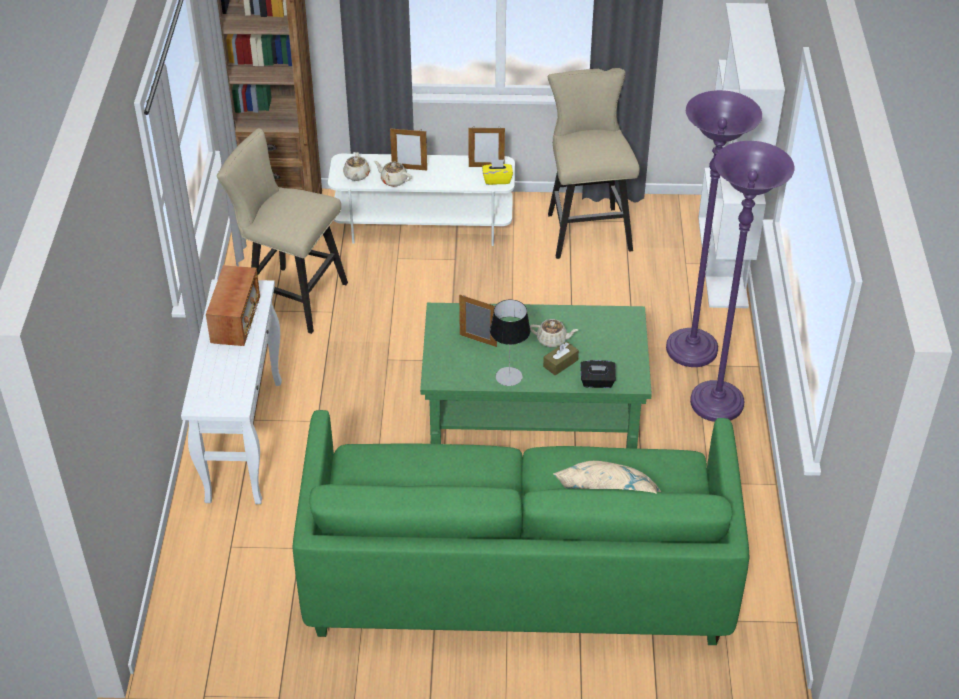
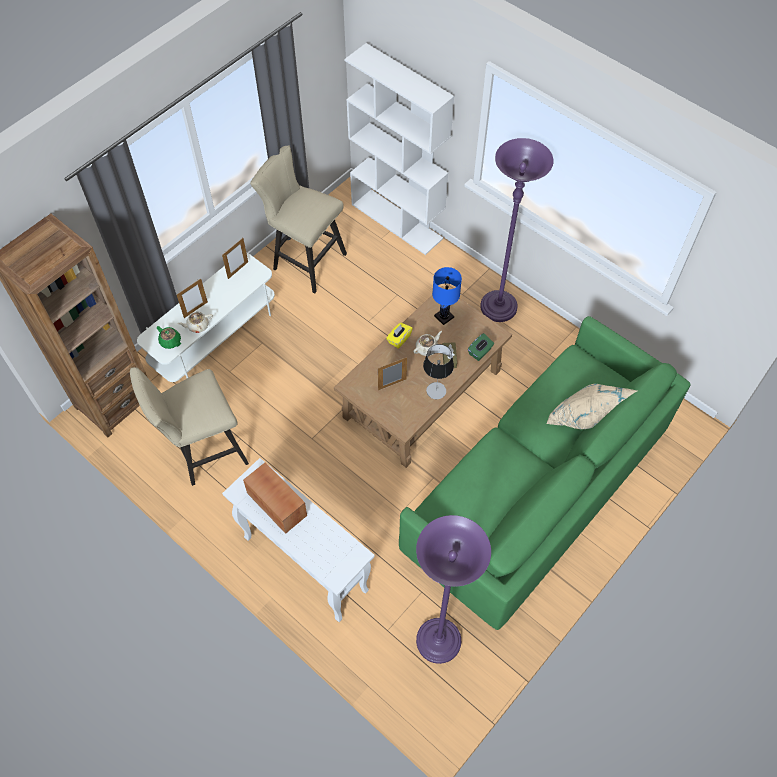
camera: 50 degrees left, 15 degrees up
(356, 175) = (171, 342): beige teapot -> green teapot
(497, 180) = (256, 273): yellow tissue box -> yellow tissue box (399, 339)
(532, 409) = (422, 394): green coffee table -> brown coffee table
(597, 382) = (480, 352): black tissue box -> green tissue box
(607, 330) = (444, 317): none -> blue table lamp
(691, 350) = (449, 288): purple floor lamp -> purple floor lamp (438, 641)

